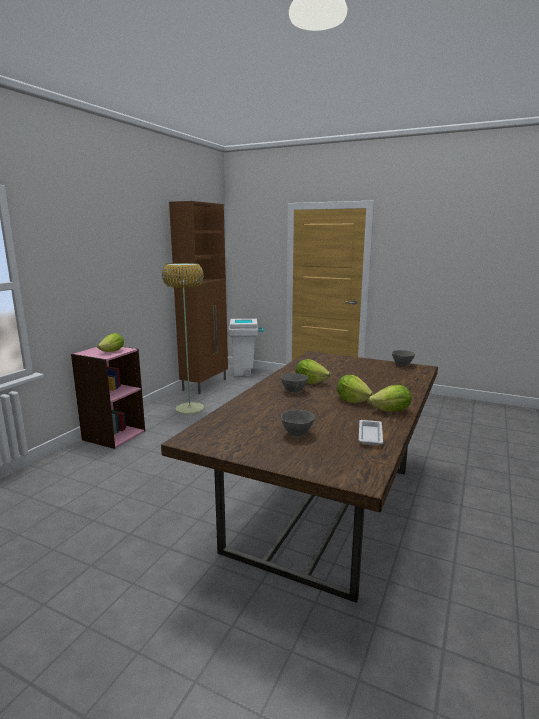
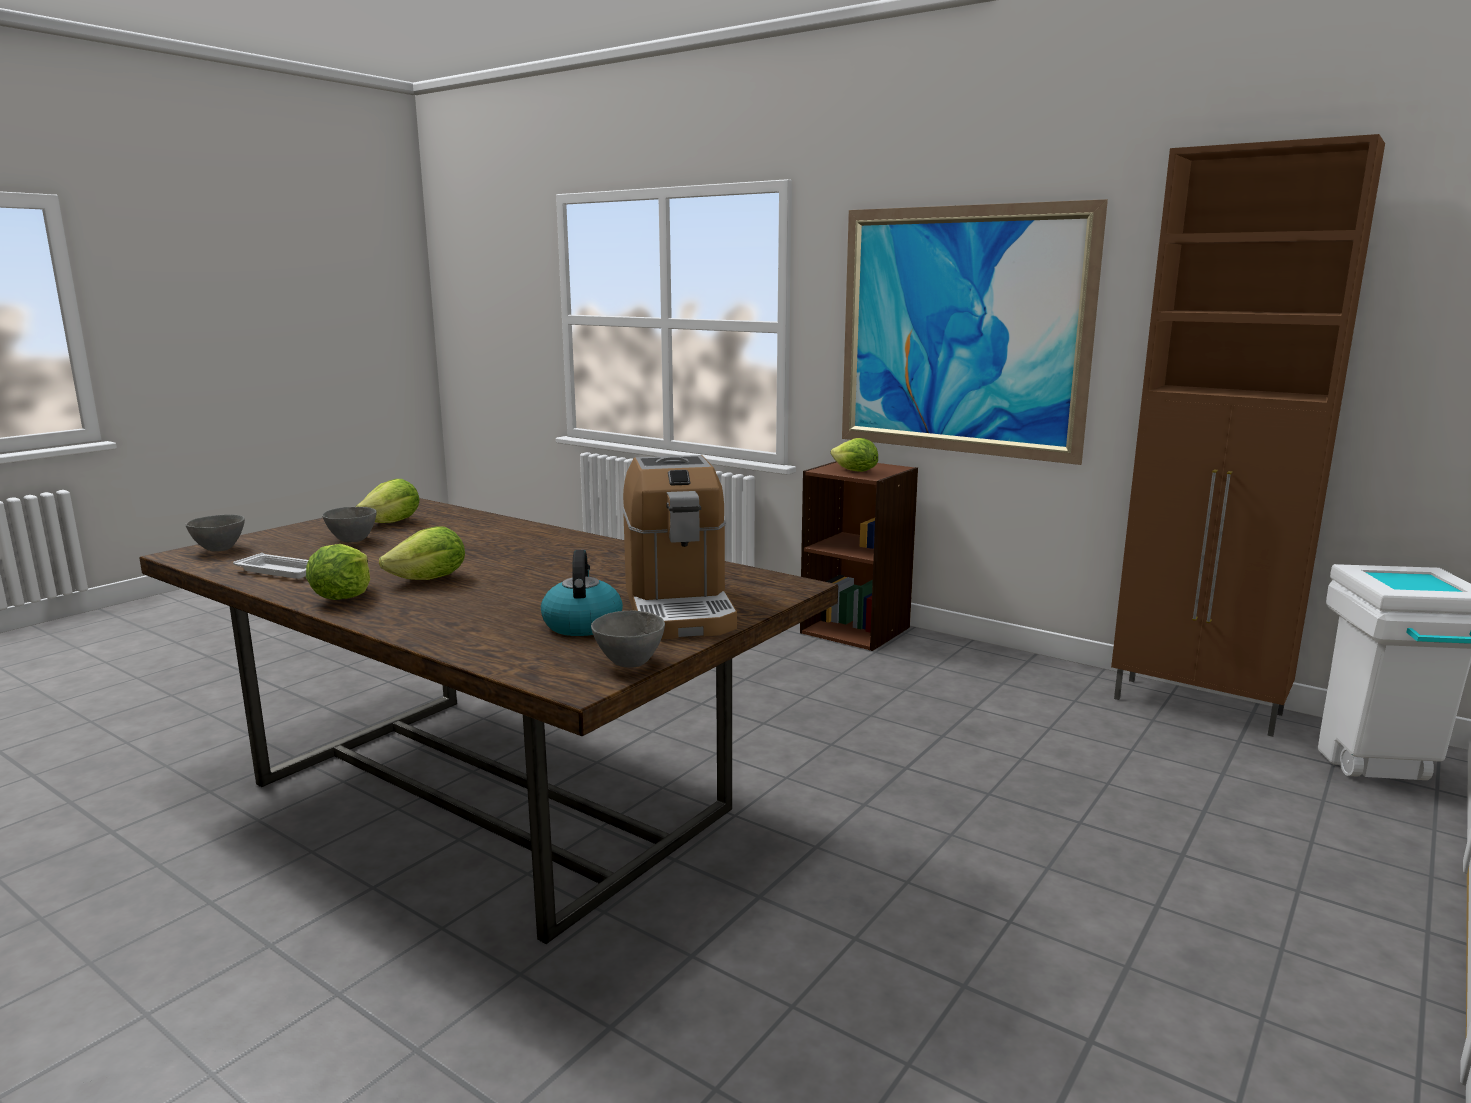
camera: 100 degrees right, 0 degrees up
(110, 273) = (960, 332): none -> picture
(113, 435) = (856, 630): pink bookcase -> brown bookcase
(190, 408) = (1001, 688): floor lamp -> none
(294, 391) = (527, 550): grey bowl -> grey bowl (219, 549)
(310, 382) = (569, 564): lettuce -> lettuce (392, 522)
(350, 364) = (678, 608): none -> coffee machine
(378, 372) = (582, 624): none -> kettle

